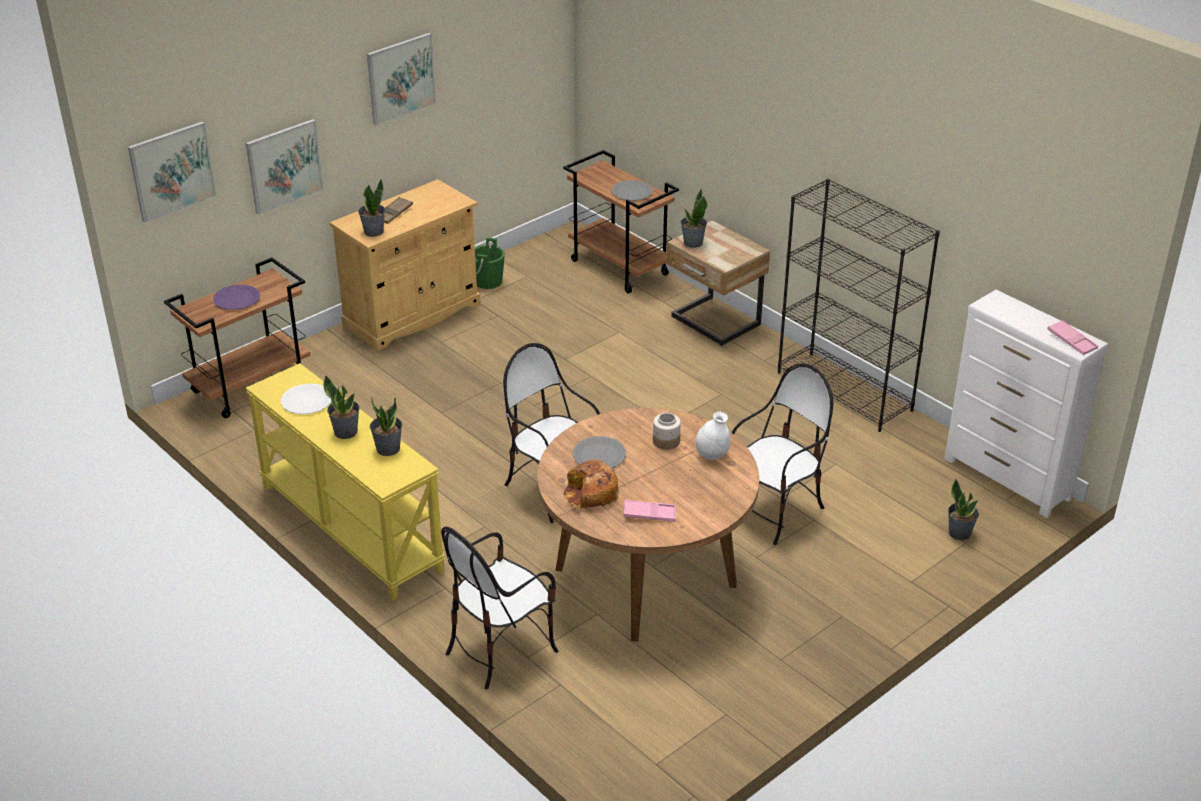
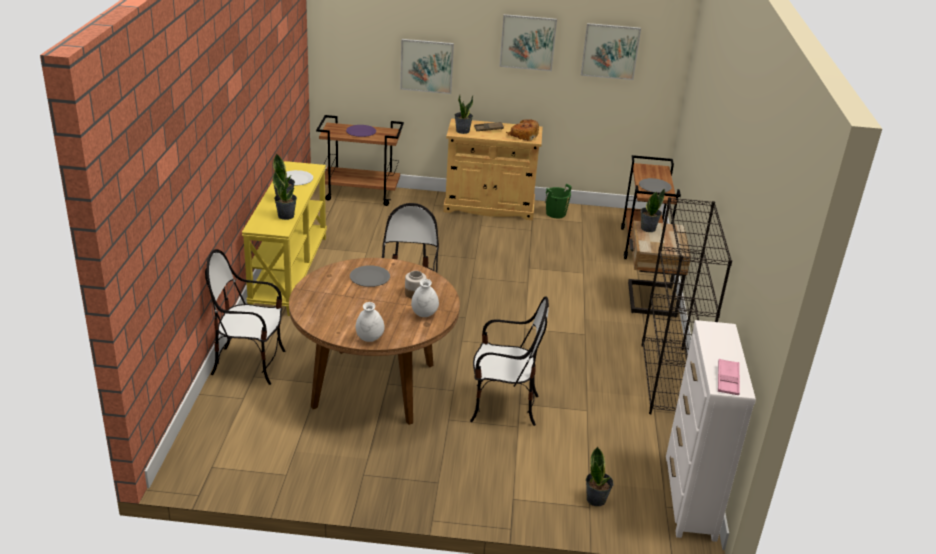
camera: 45 degrees right, 5 degrees down
(172, 171) = (348, 35): picture -> picture (610, 51)
(590, 493) = (328, 289): bread -> bread (523, 135)
(649, 514) = (335, 316): pink tray -> none
(717, 512) = (369, 339): none -> white vase

